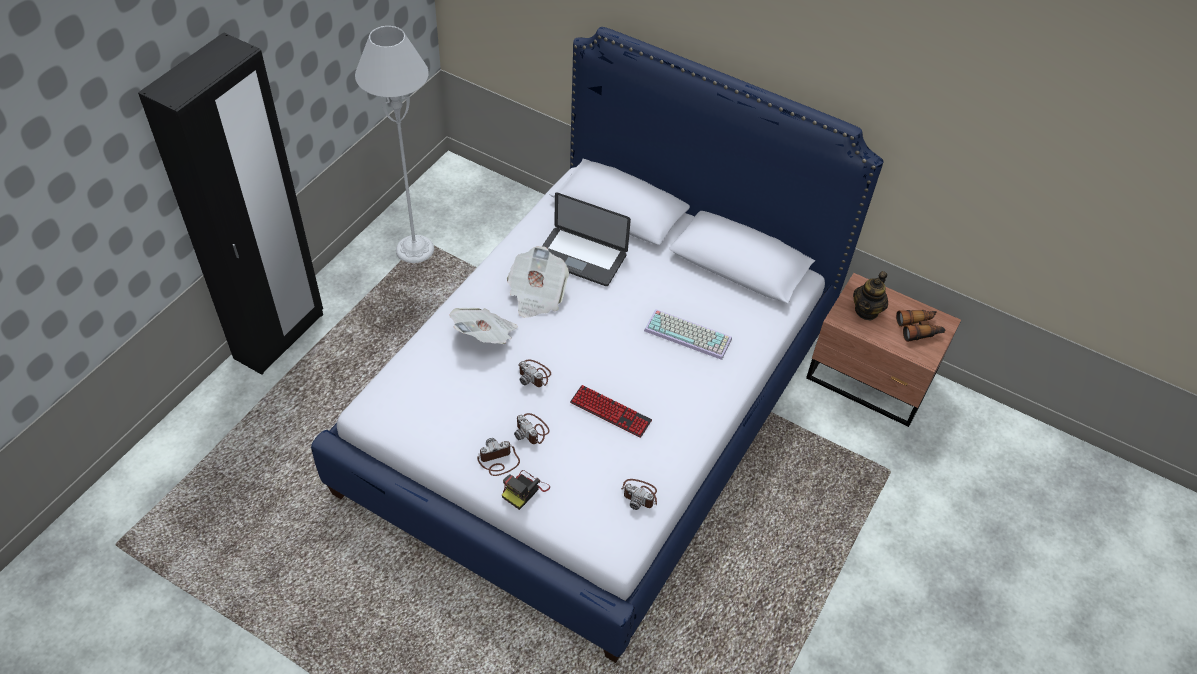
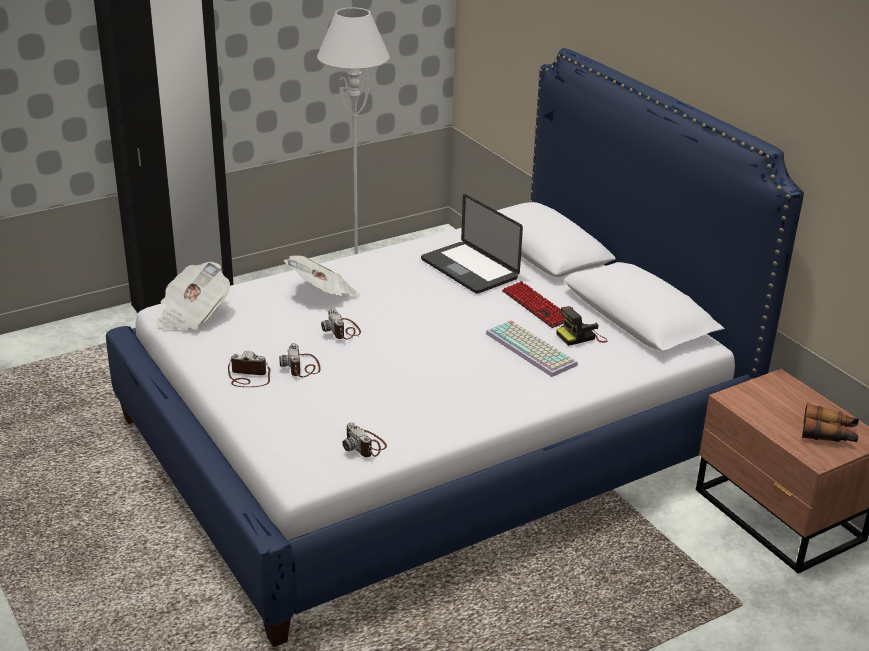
camera: 30 degrees right, 20 degrees down
(525, 490) = (252, 404): camera -> camera (581, 336)
(536, 295) = (400, 281): newspaper -> newspaper (192, 315)
(610, 412) = (394, 378): keyboard -> keyboard (536, 306)
(866, 311) = (771, 401): teapot -> none

